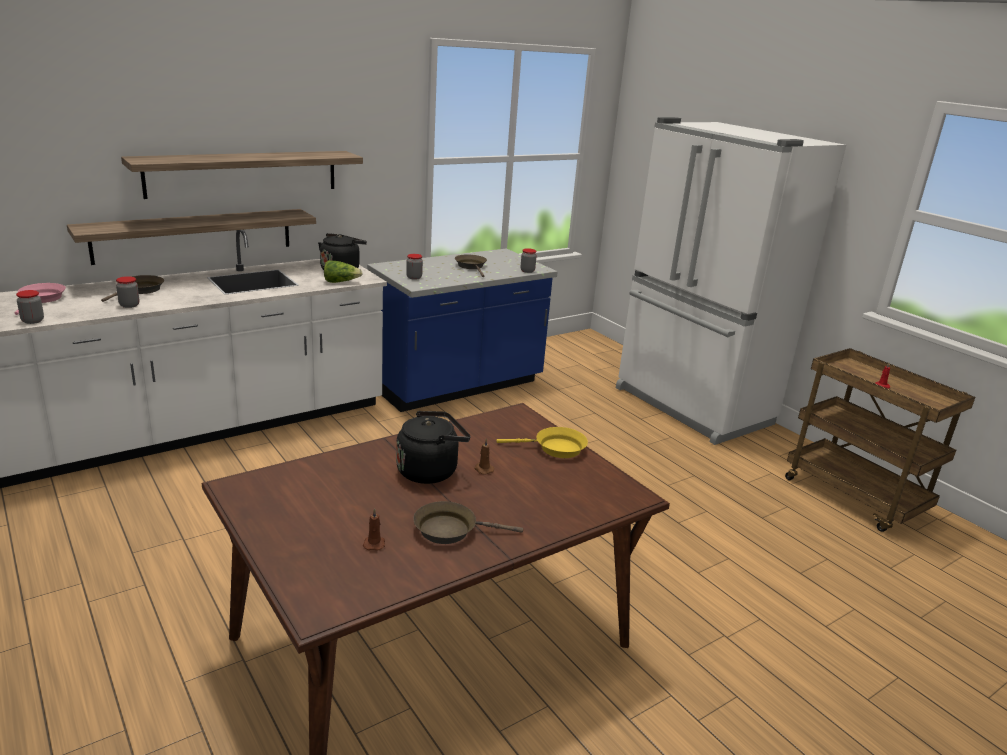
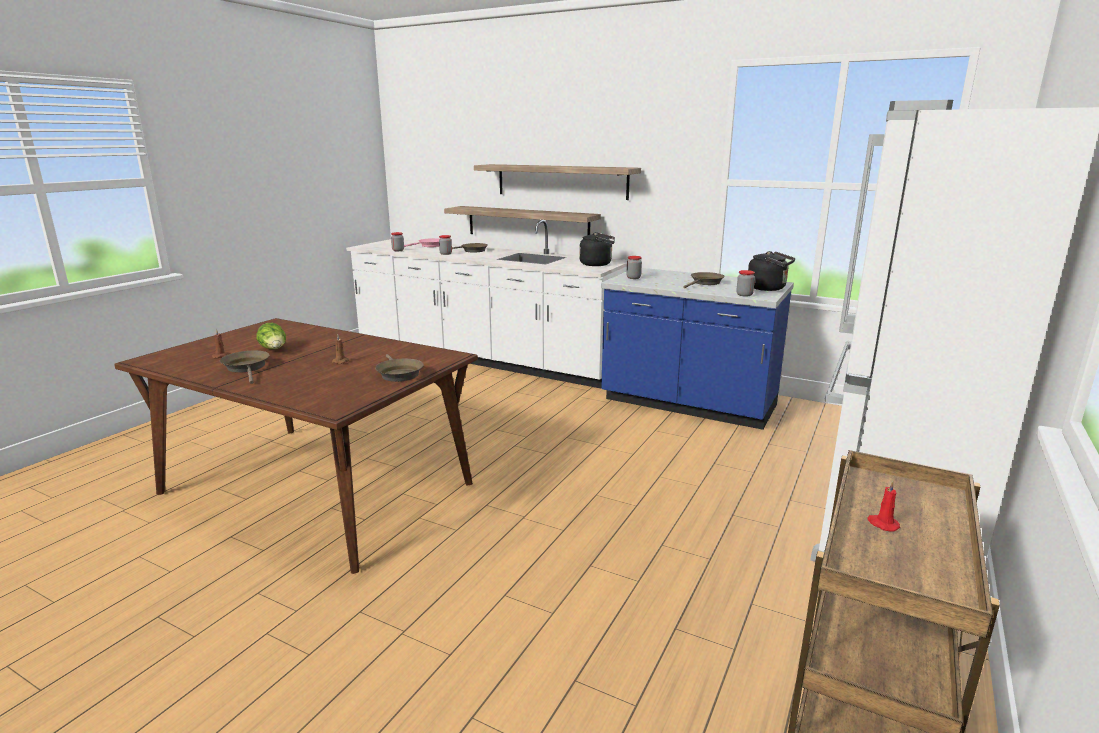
camera: 65 degrees right, 5 degrees down
(341, 282) = (573, 268): lettuce -> lettuce (274, 349)
(430, 470) = (327, 351): black kettle -> black kettle (769, 288)
(555, 448) = (398, 374): yellow frying pan -> brown frying pan

